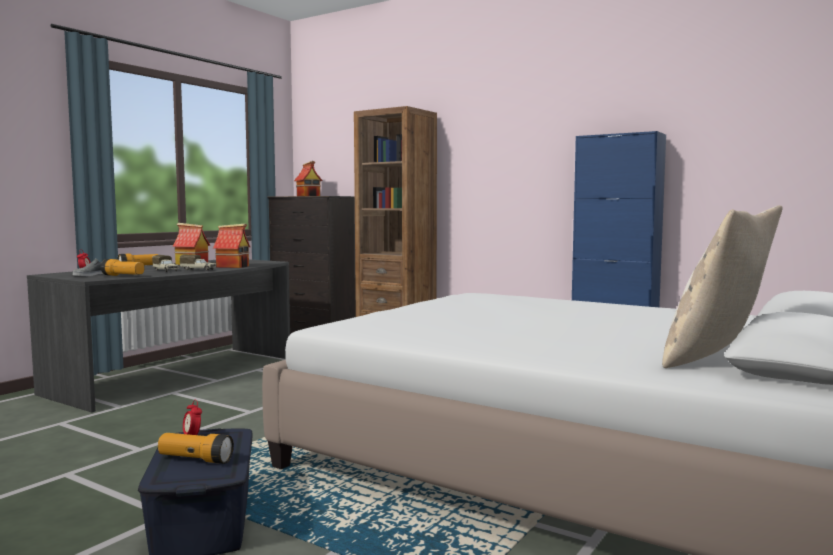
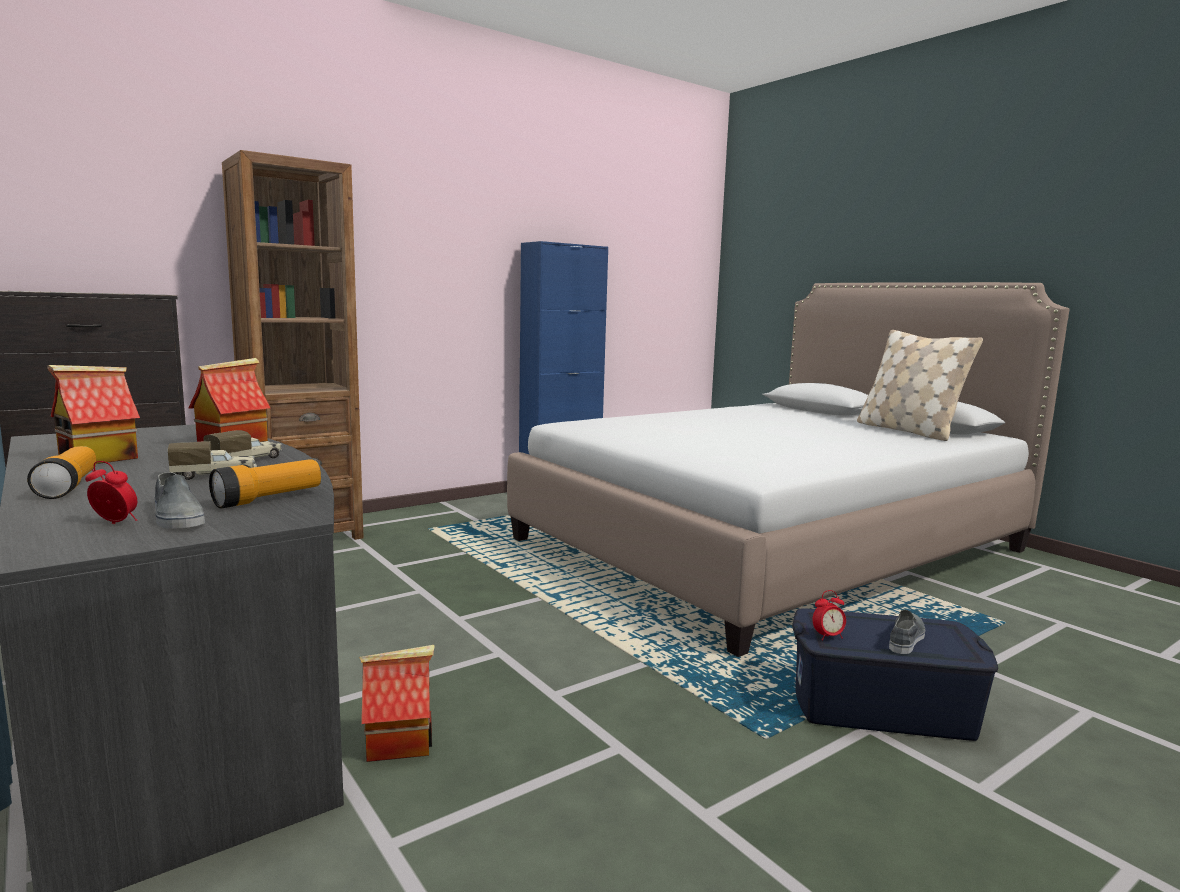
camera: 70 degrees left, 5 degrees up
(195, 459) = (906, 638): flashlight -> grey shoe
(309, 196) = (68, 292): toy house -> toy house (400, 743)

